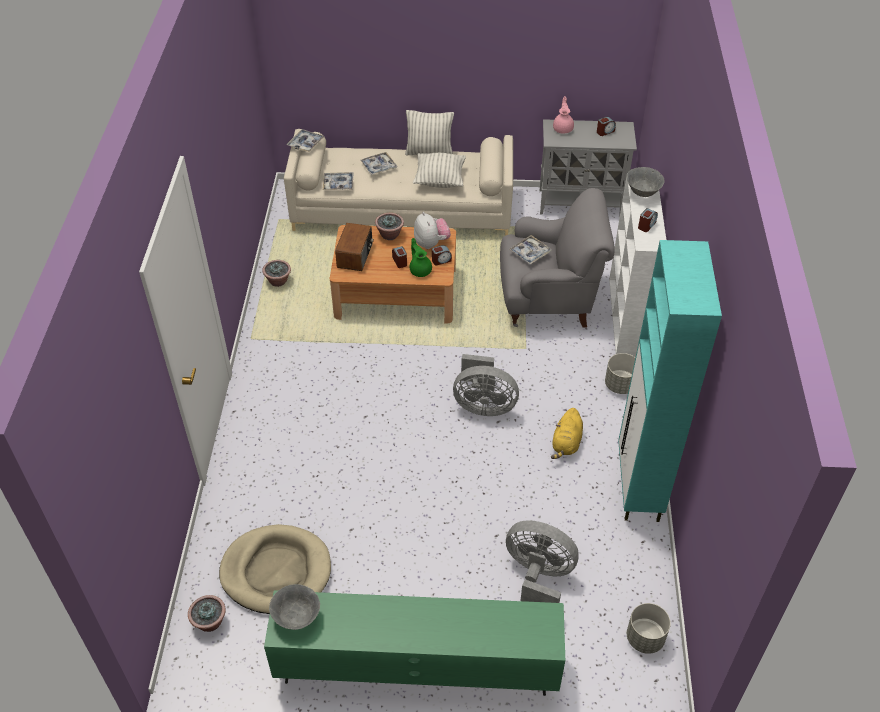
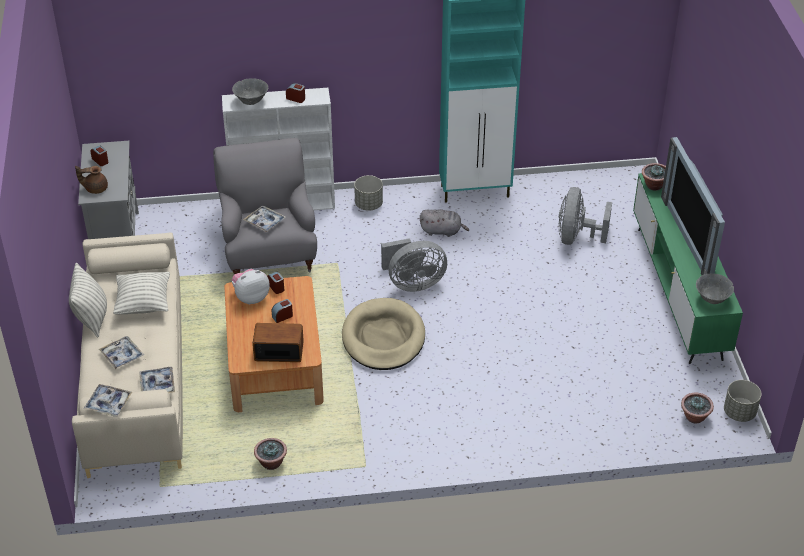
camera: 100 degrees left, 5 degrees down
(276, 571) = (631, 386): beige dog bed -> beige dog bed (383, 338)
(390, 235) = (241, 330): potted plant -> potted plant (654, 185)
(418, 628) = (690, 237): none -> television
(420, 270) = (293, 300): green teapot -> none
(483, 405) = (413, 283): grey fan -> grey fan turned 75 degrees clockwise
(563, 128) = (95, 188): pink teapot -> brown teapot
(566, 443) = (442, 231): yellow plush toy -> grey plush toy
(644, 638) = (605, 184): grey planter -> grey planter (739, 413)

